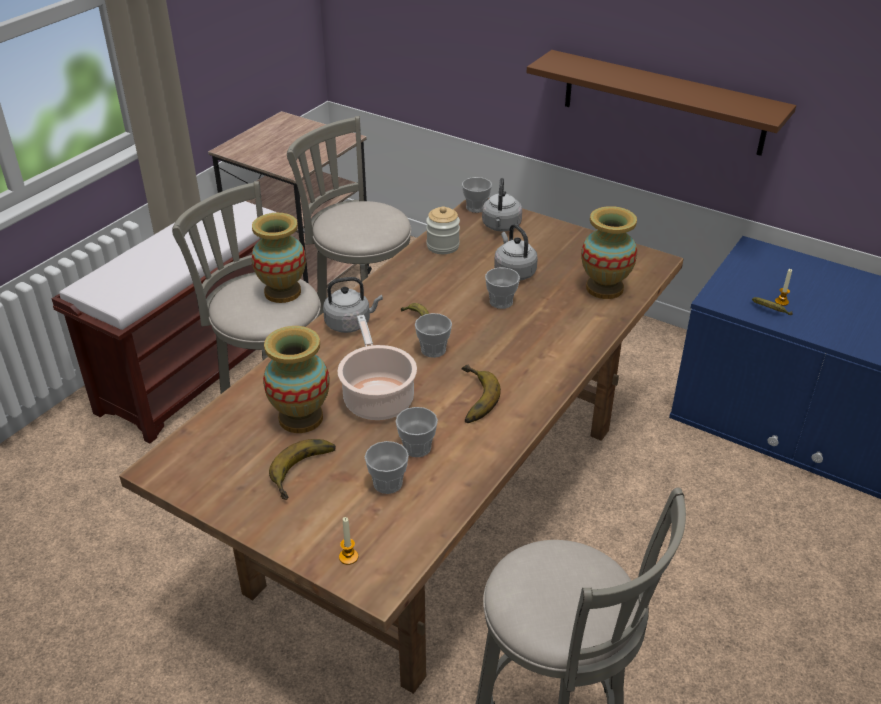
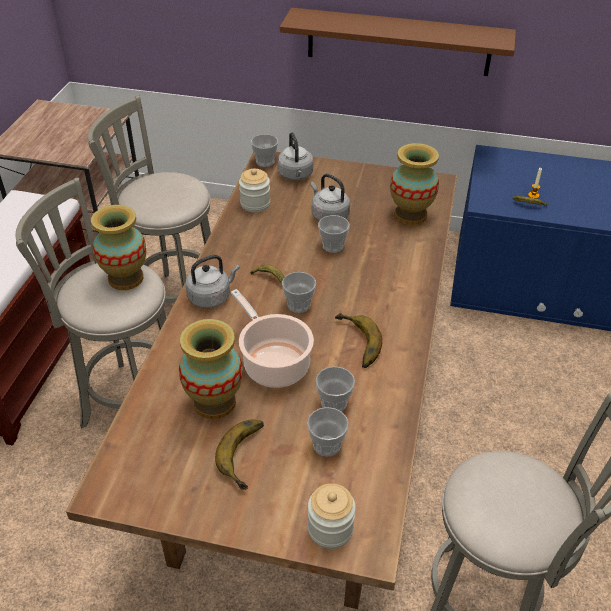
camera: 20 degrees left, 5 degrees up
(348, 557) = (330, 529): candle -> jar

